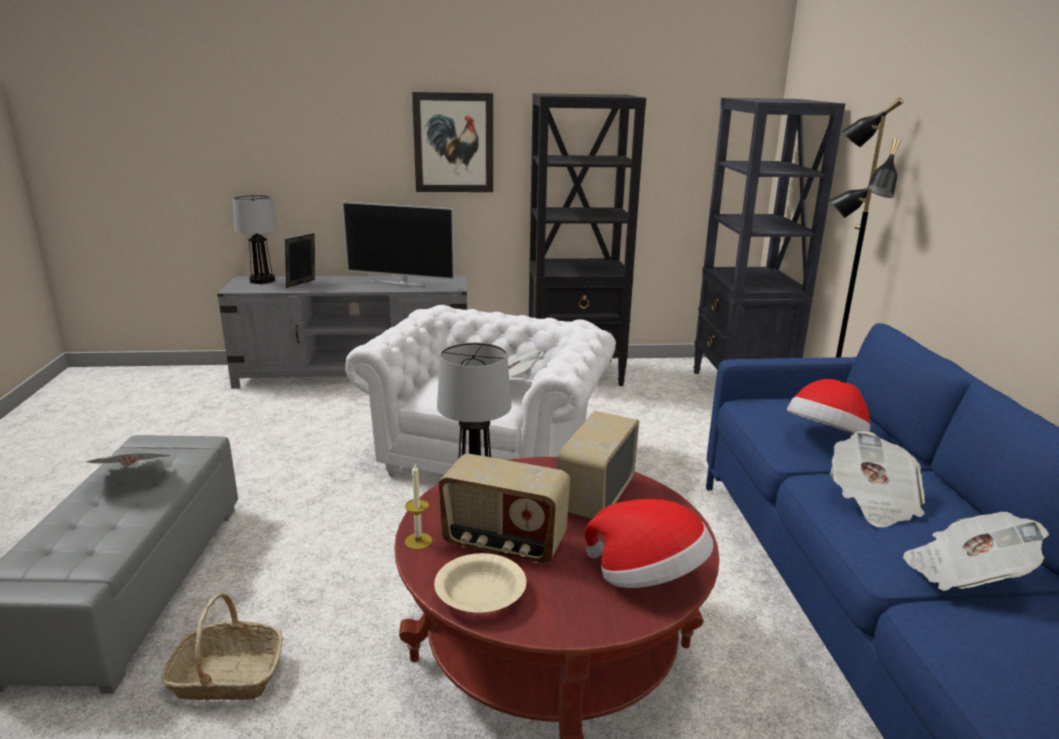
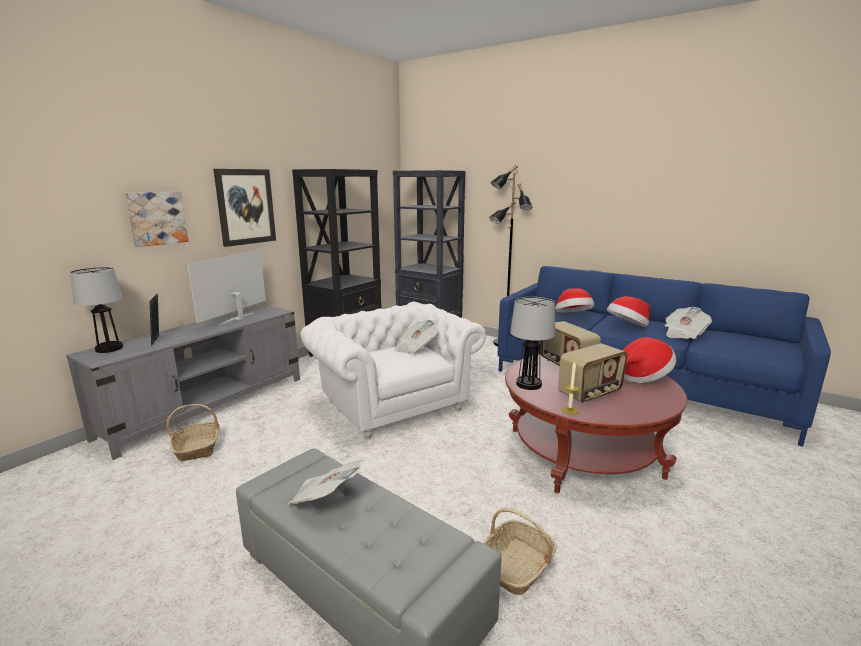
camera: 50 degrees left, 5 degrees down
(282, 407) = (197, 447): none -> basket
(336, 149) = (156, 218): none -> picture
(402, 283) = (238, 319): television -> television turned 150 degrees clockwise
(481, 595) = (632, 410): beige bowl -> none
(872, 501) = (627, 327): newspaper -> hat

